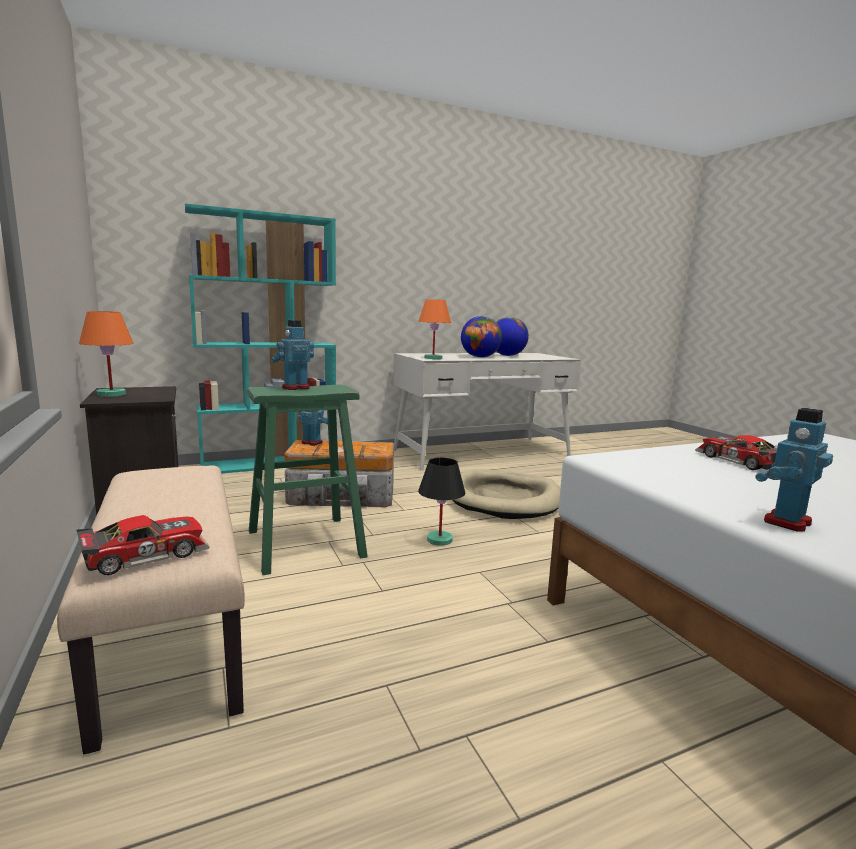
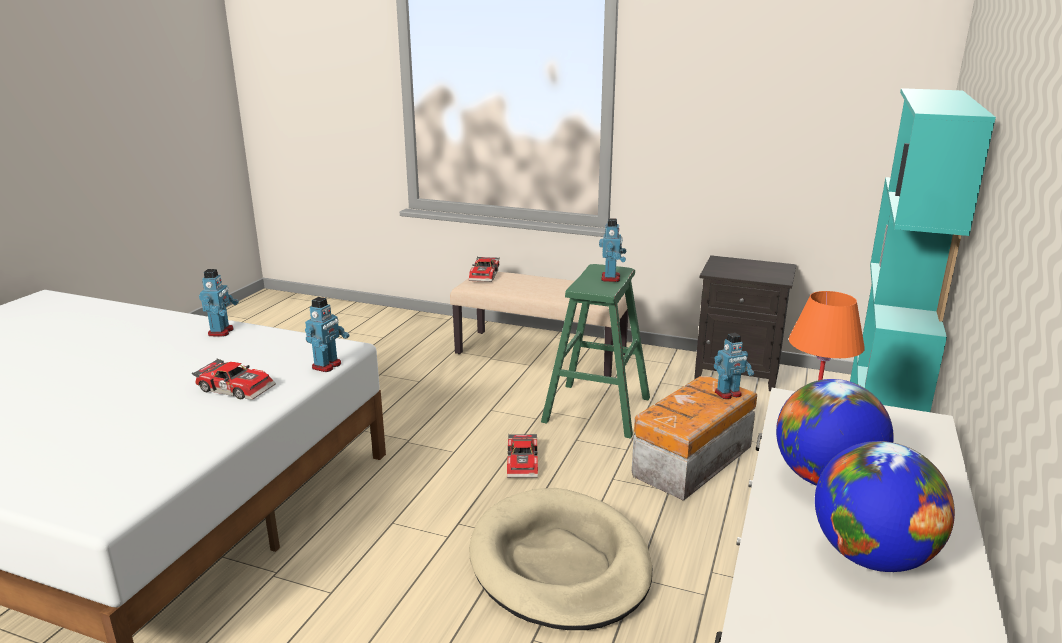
camera: 135 degrees right, 10 degrees up
(111, 394) = (750, 264): orange table lamp -> none
(439, 540) = (524, 462): black table lamp -> toy car
(633, 452) = (327, 366): none -> toy robot

